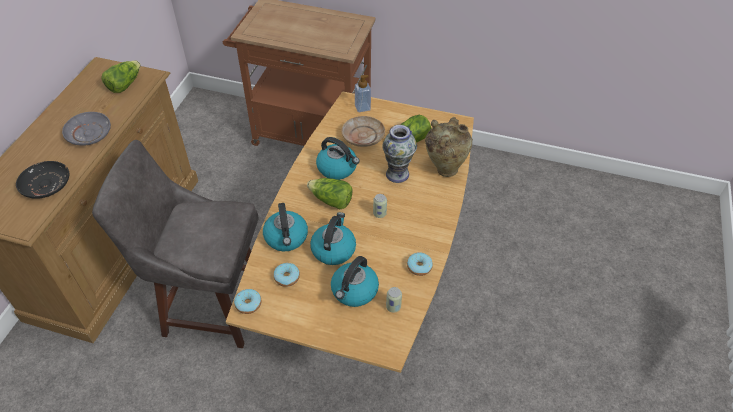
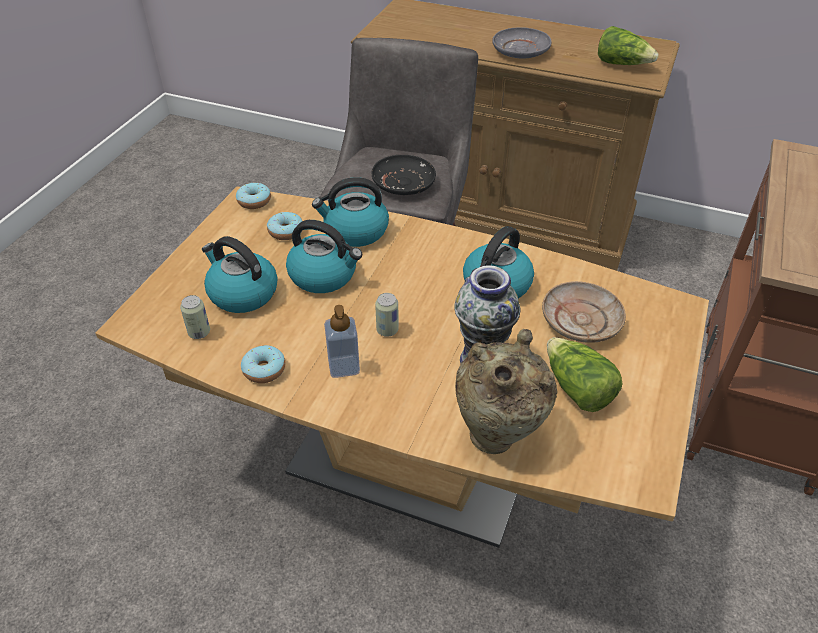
camera: 95 degrees right, 5 degrees down
(45, 185) = (435, 36): black plate -> black plate (403, 183)
(331, 200) = (423, 276): lettuce -> none
(362, 107) = (665, 324): soap dispenser -> soap dispenser (344, 367)

